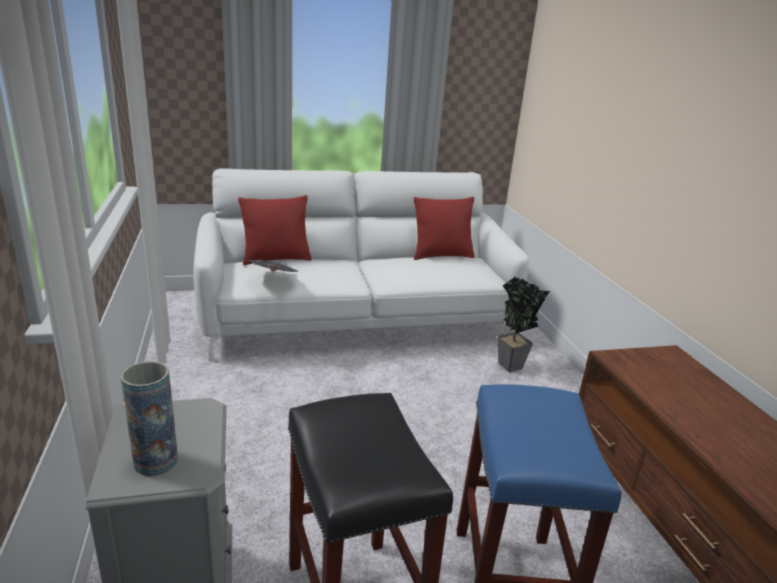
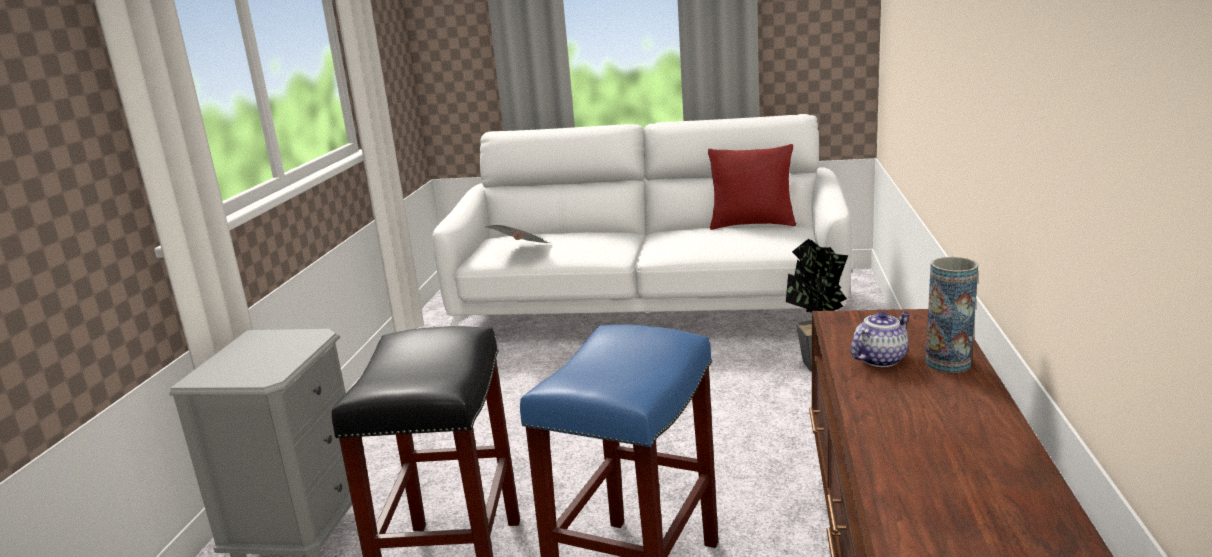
camera: 25 degrees right, 5 degrees down
(156, 461) = (242, 367): vase -> vase (948, 363)
(276, 259) = (542, 232): red pillow -> none
(677, 397) = (880, 359): none -> teapot

